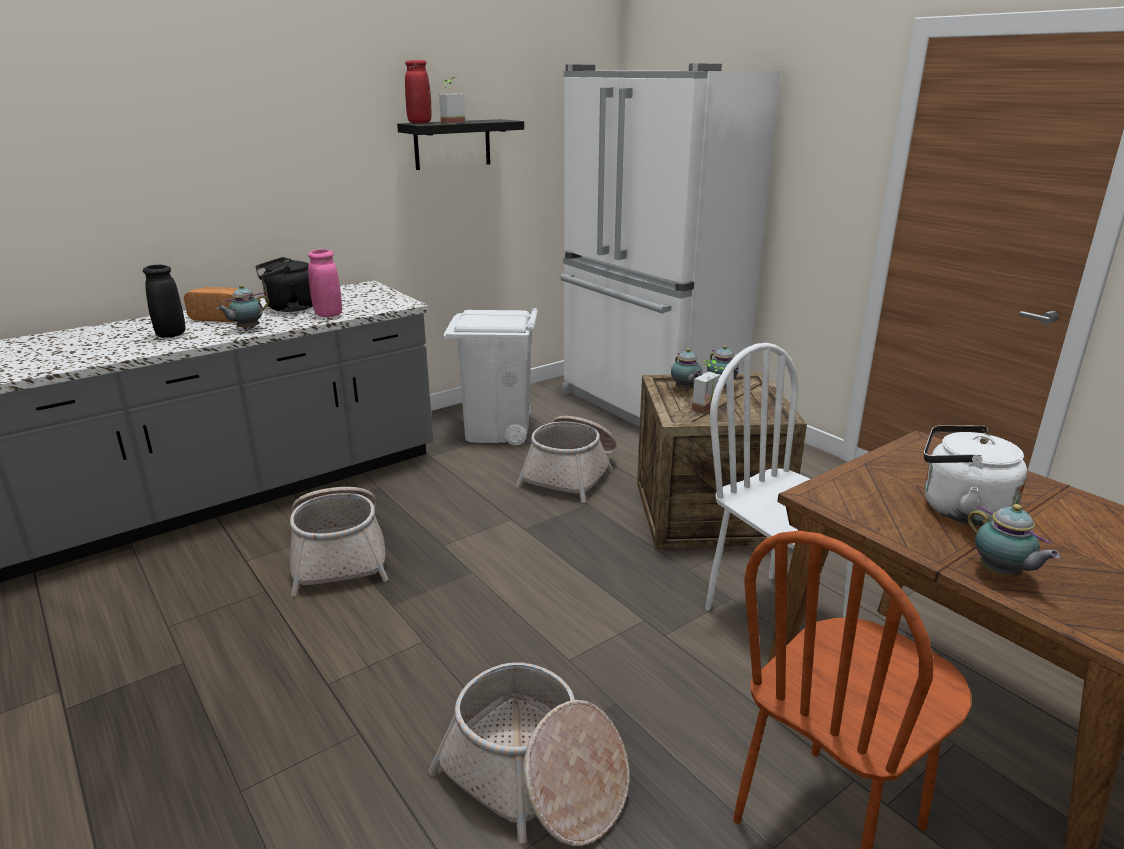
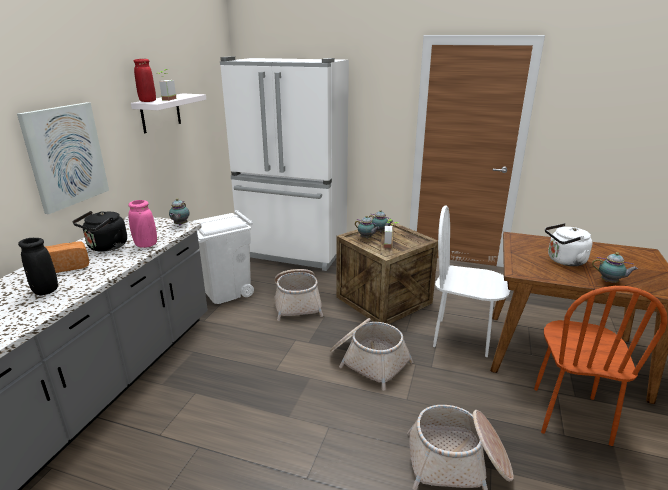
camera: 35 degrees left, 0 degrees up
(247, 329) = (103, 270): teapot -> teapot (180, 225)
(278, 182) = (66, 156): none -> picture
(340, 554) = (220, 402): basket -> basket (368, 361)
(452, 144) = (160, 113): black shelf -> white shelf

